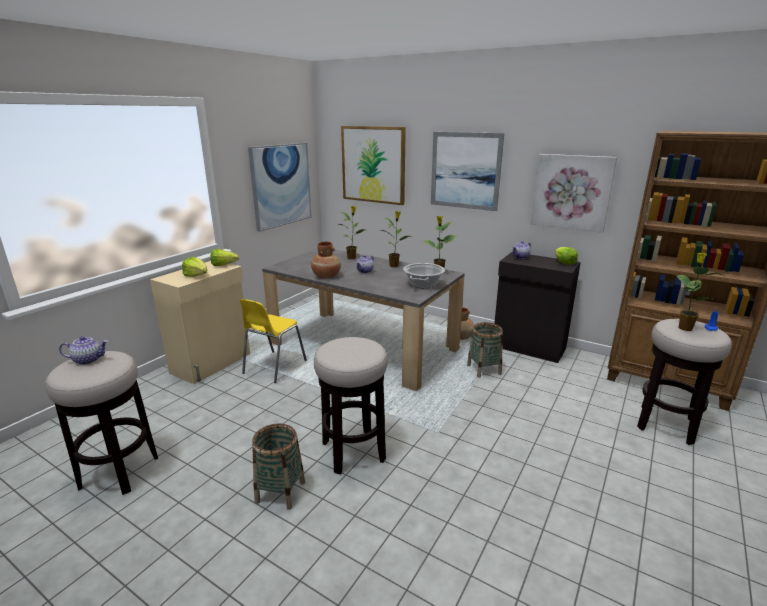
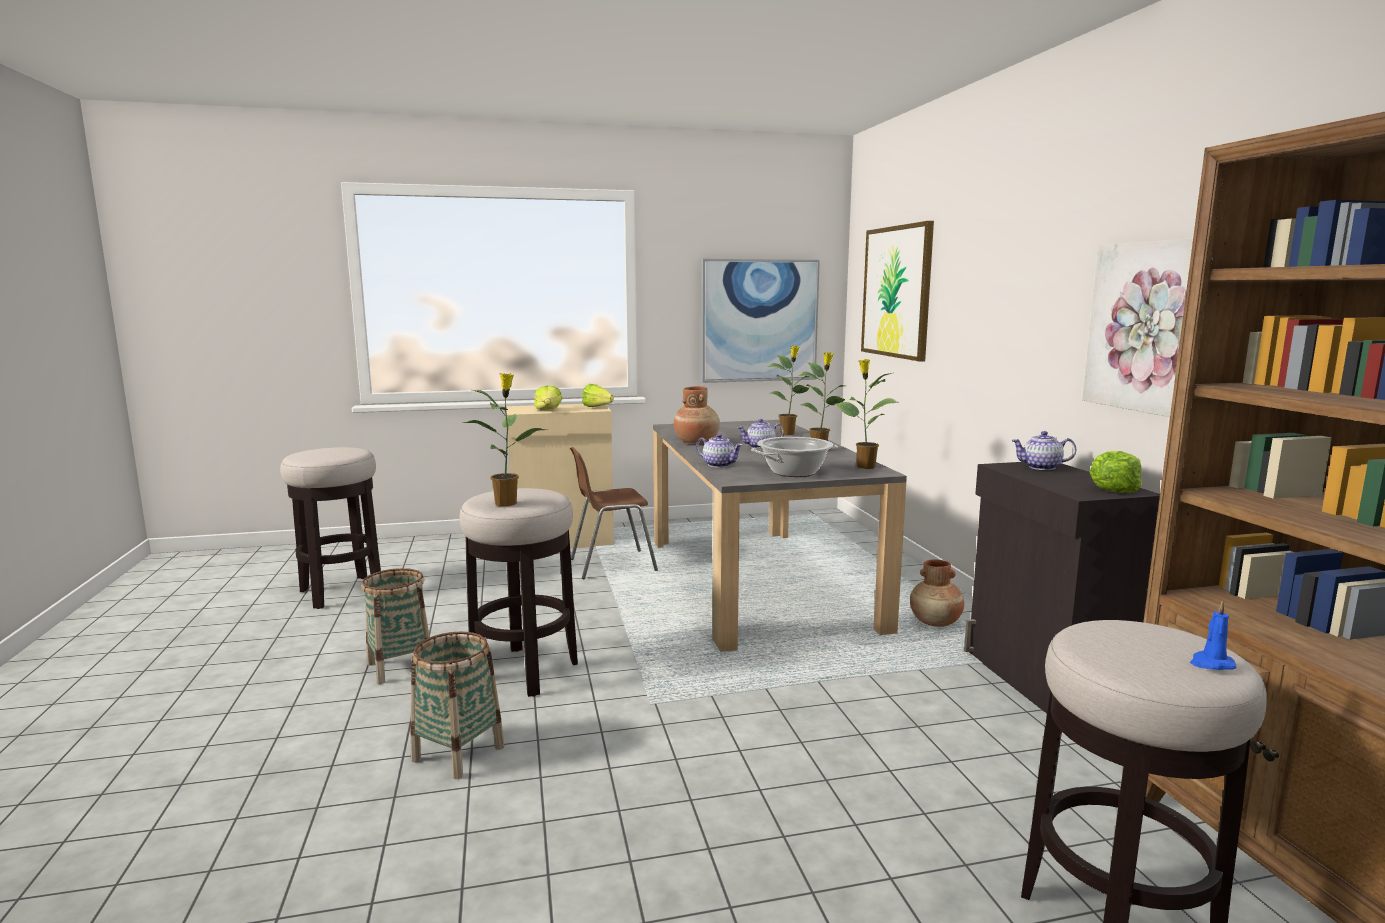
camera: 45 degrees right, 10 degrees down
(88, 360) = (335, 449): teapot -> teapot (719, 465)
(274, 367) = (611, 565): yellow chair -> brown chair
(465, 171) = (1000, 292): picture -> none
(483, 369) = (881, 673): basket -> basket (458, 753)
(684, 327) = (1130, 639): potted plant -> potted plant (507, 503)

